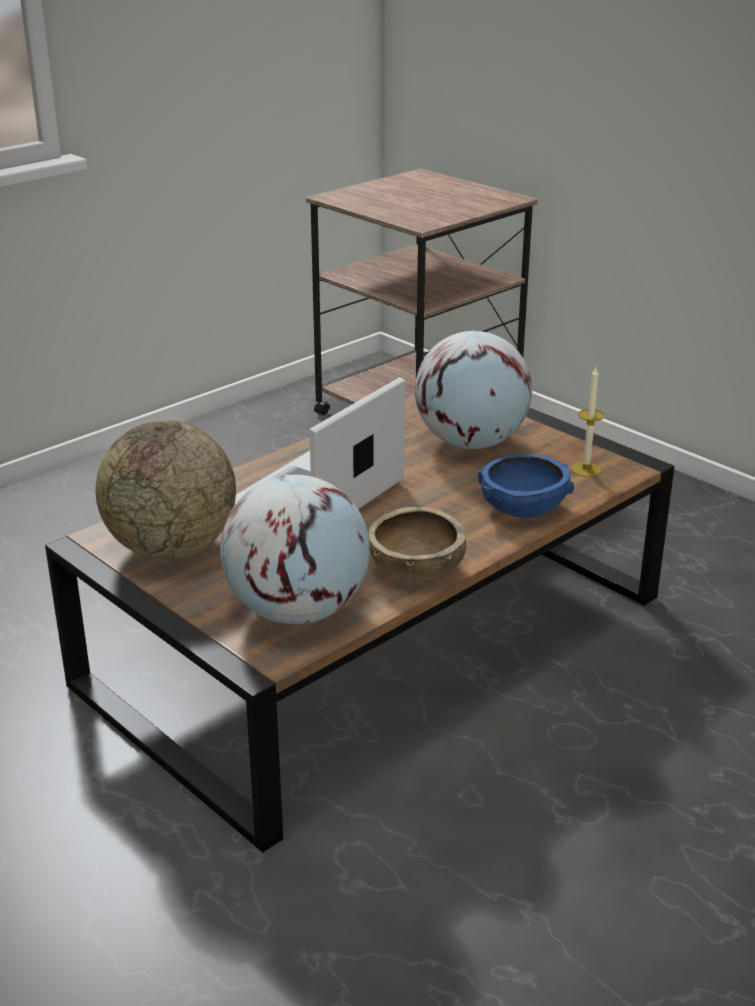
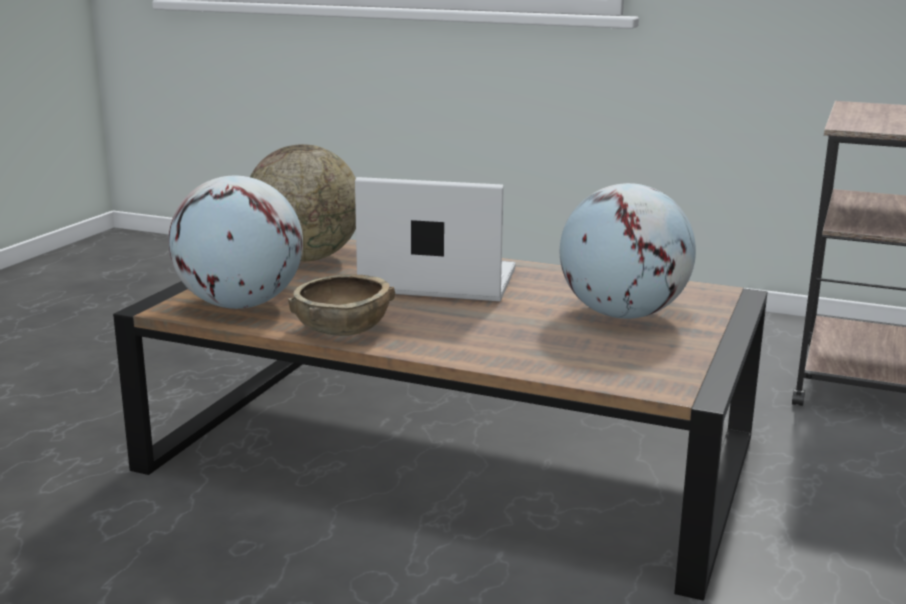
camera: 65 degrees right, 10 degrees down
(523, 508) = (509, 353): blue bowl -> none
(586, 469) = (637, 369): candle -> none

